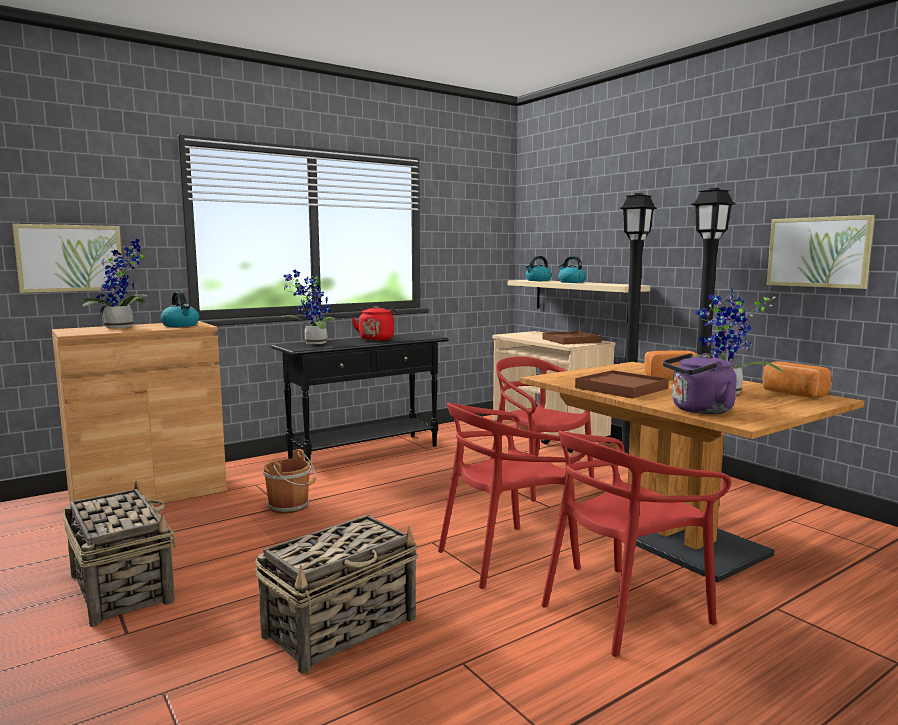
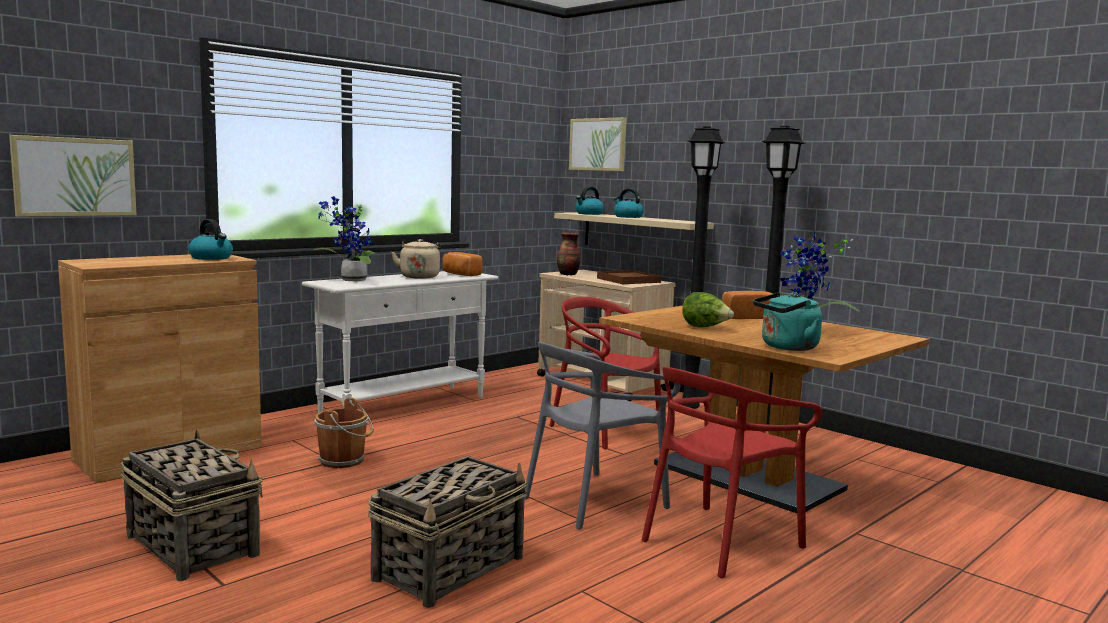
camera: 10 degrees left, 0 degrees up
(123, 327) = (144, 259): potted plant -> none
(365, 452) = (405, 405): black console table -> white console table
(376, 339) = (419, 276): red kettle -> beige kettle
(506, 557) = (594, 501): red chair -> grey chair
(517, 336) = (567, 274): none -> vase
(621, 388) = (705, 328): brown tray -> lettuce
(698, 410) = (786, 347): purple kettle -> turquoise kettle
(792, 394) = (865, 333): bread -> bread (460, 274)
(818, 252) = (883, 195): picture -> picture (598, 144)

